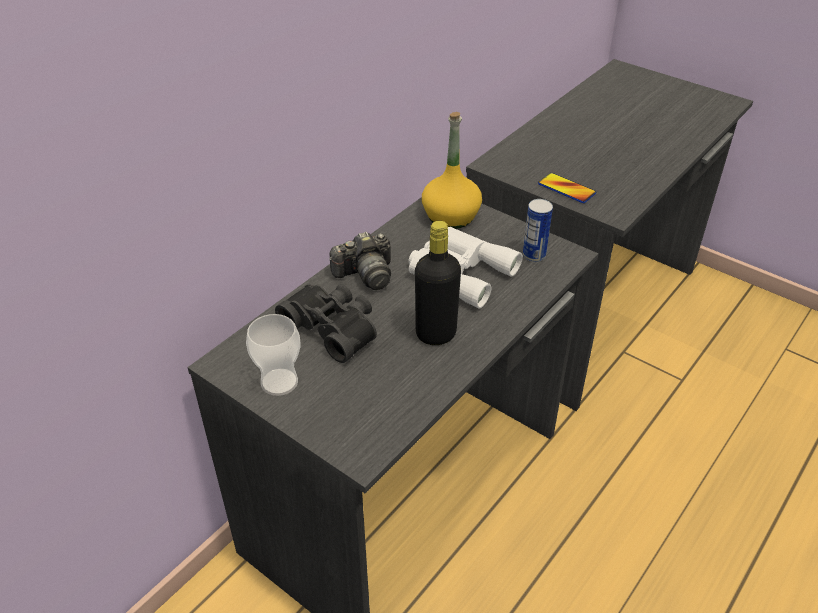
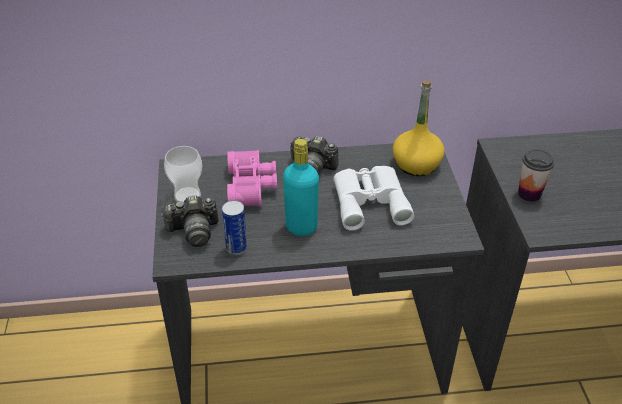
camera: 45 degrees right, 0 degrees up
(333, 328) = (252, 186): black binoculars -> pink binoculars
(339, 411) = (194, 231): none -> camera
(436, 334) = (301, 227): black bottle -> turquoise bottle
(534, 255) = (434, 222): can -> can (236, 248)
(566, 189) = (529, 194): phone -> cup

